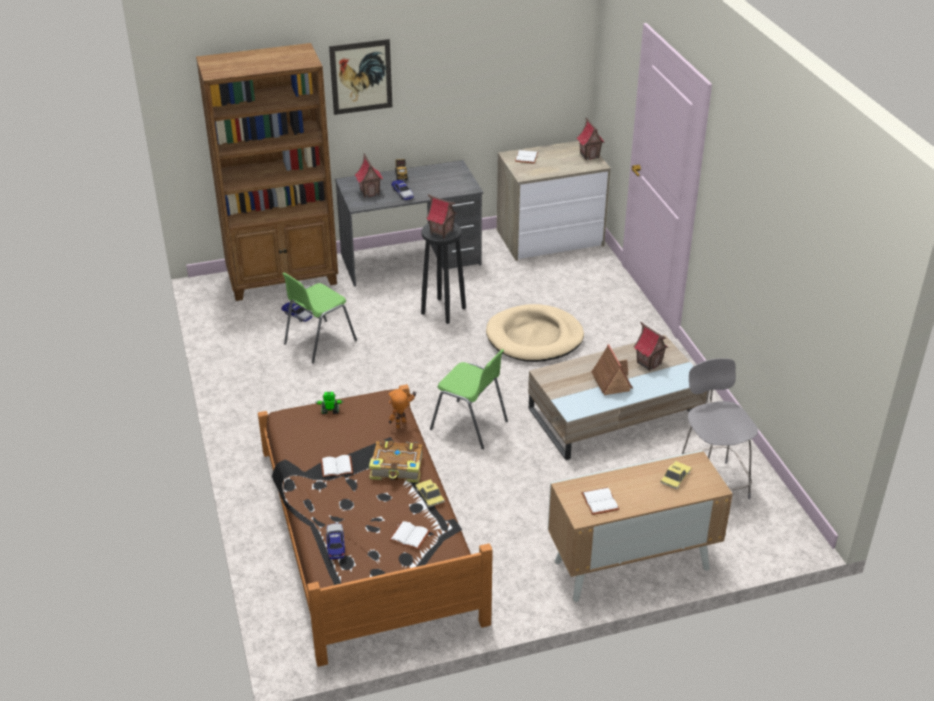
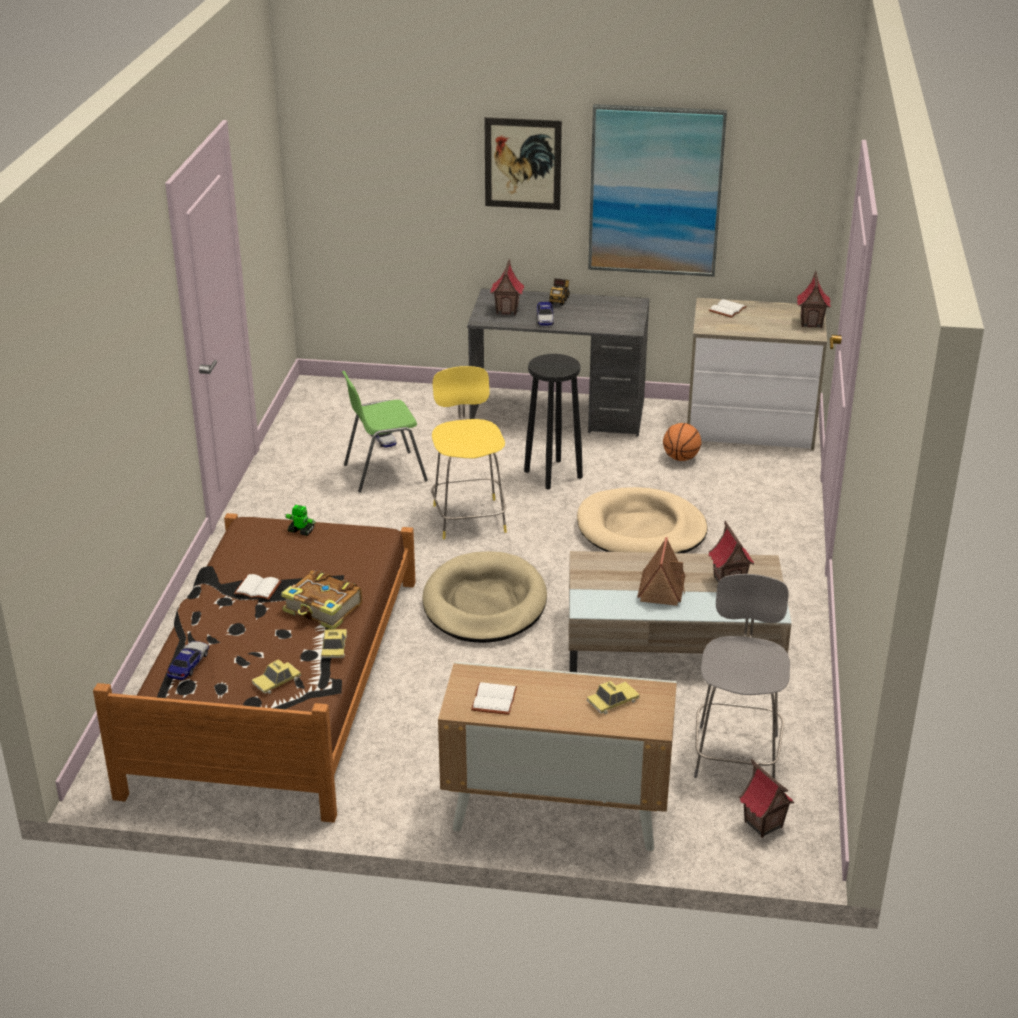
camera: 25 degrees right, 5 degrees down
(283, 279) = (397, 399): brown bookcase -> none
(403, 426) = (367, 567): toy robot -> none
(408, 361) = (469, 517): none -> yellow stool
(410, 536) = (276, 681): white book -> toy car
(441, 232) = (551, 367): toy house -> toy house (763, 824)
(462, 79) = (655, 191): none -> picture
(470, 425) = (484, 604): green chair -> beige dog bed
(521, 275) = (681, 458): none -> basketball

